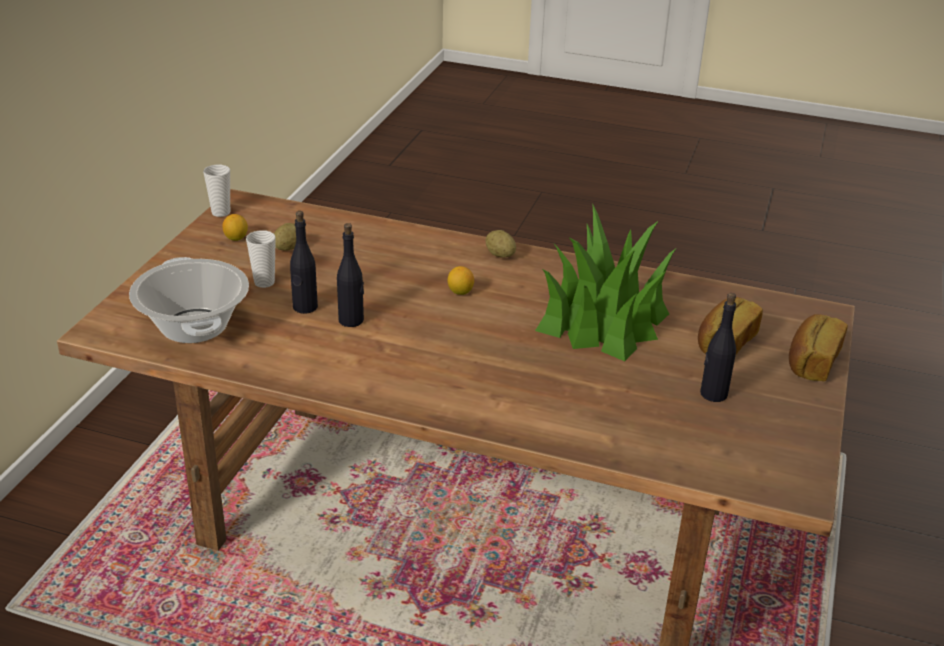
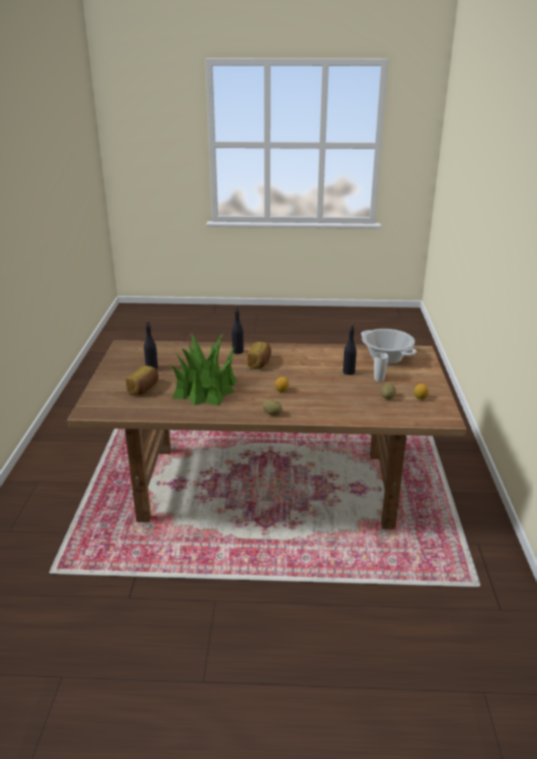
camera: 165 degrees right, 5 degrees down
(221, 212) = (448, 411): cup -> none
(351, 320) = (323, 370): black bottle -> black bottle (237, 351)
(811, 362) = (103, 387): bread -> bread (260, 363)

